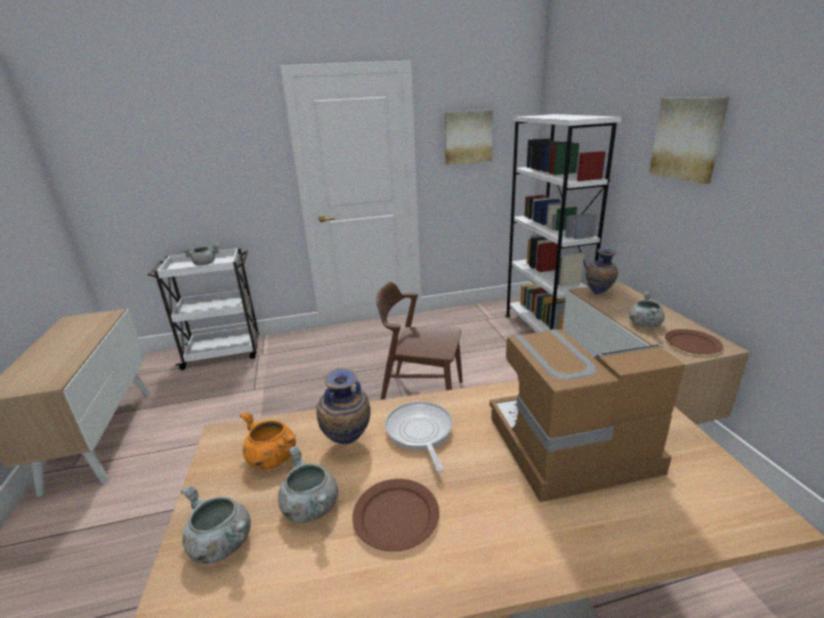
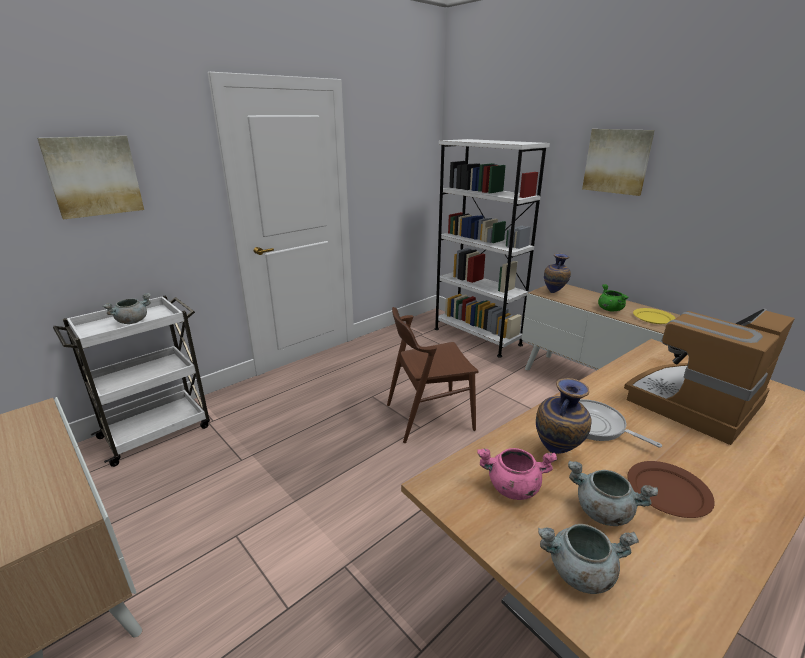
camera: 30 degrees left, 0 degrees up
(272, 458) = (513, 488): orange cooking pot -> pink cooking pot
(468, 137) = (389, 159): picture -> picture (94, 176)
(644, 324) = (609, 309): grey cooking pot -> green cooking pot
(692, 344) = (653, 318): brown plate -> yellow plate

